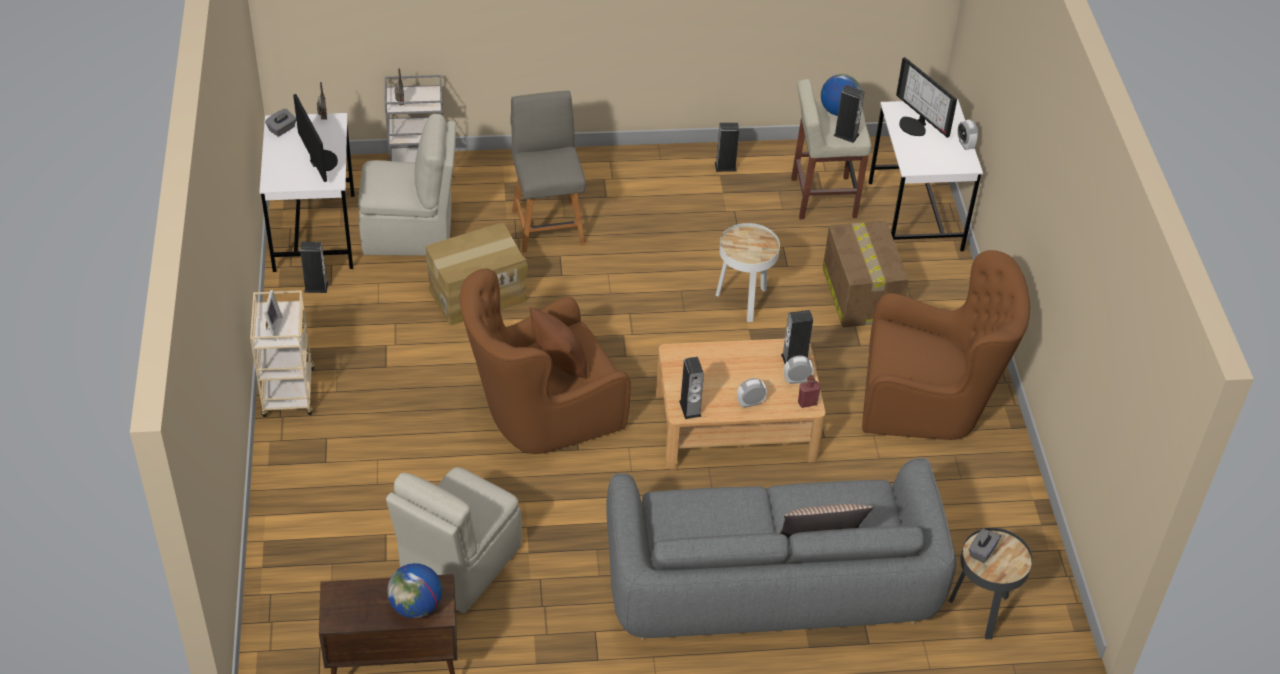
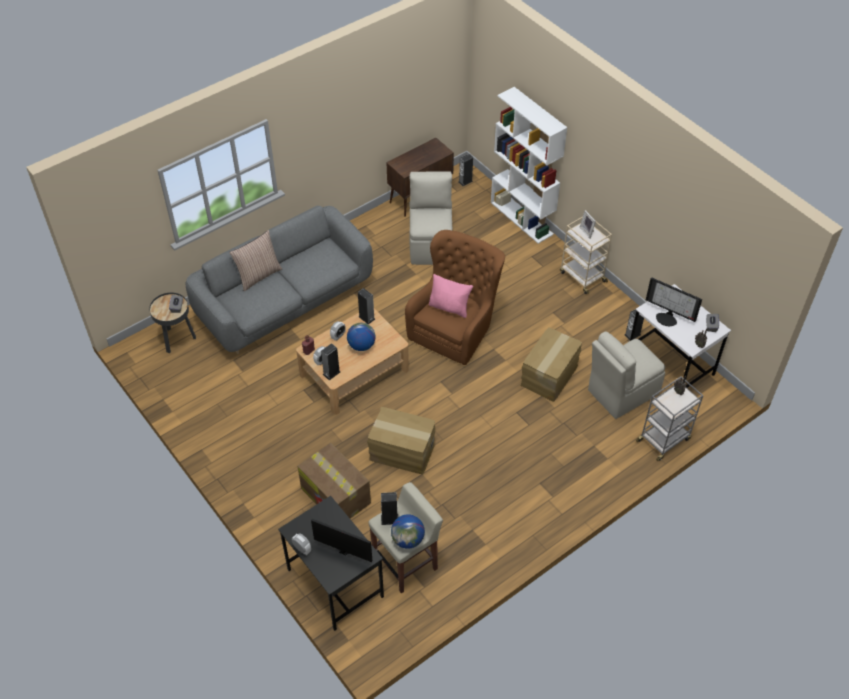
camera: 150 degrees right, 5 degrees up
(269, 533) = (522, 218): none -> white bookcase
(416, 607) = (407, 161): globe -> globe (361, 345)
(547, 225) = (554, 442): grey chair -> none
(559, 362) = (449, 307): brown pillow -> pink pillow
(725, 166) = (487, 554): speaker -> speaker (465, 181)
(744, 301) = (401, 452): white side table -> cardboard box
(915, 217) = (334, 583): white desk -> black desk
(930, 403) = (255, 441): brown armchair -> none

